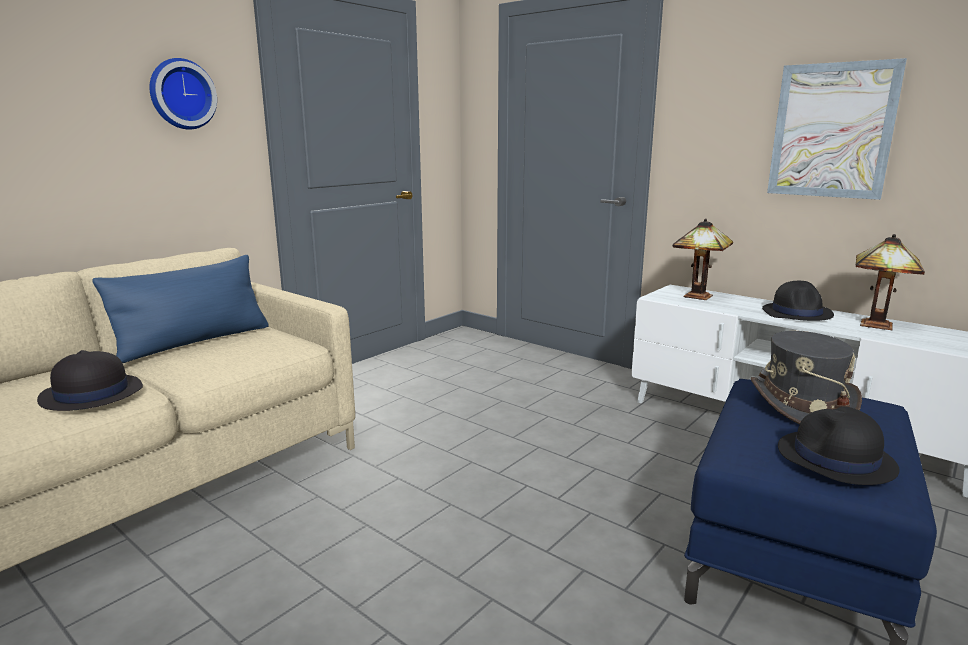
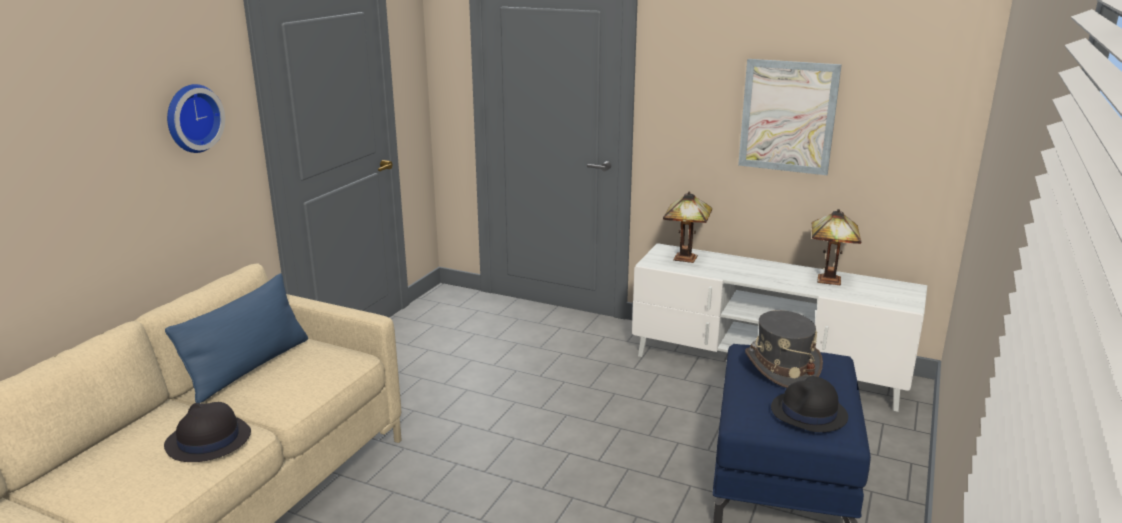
camera: 15 degrees left, 5 degrees up
(797, 313) = (768, 271): black hat -> none

